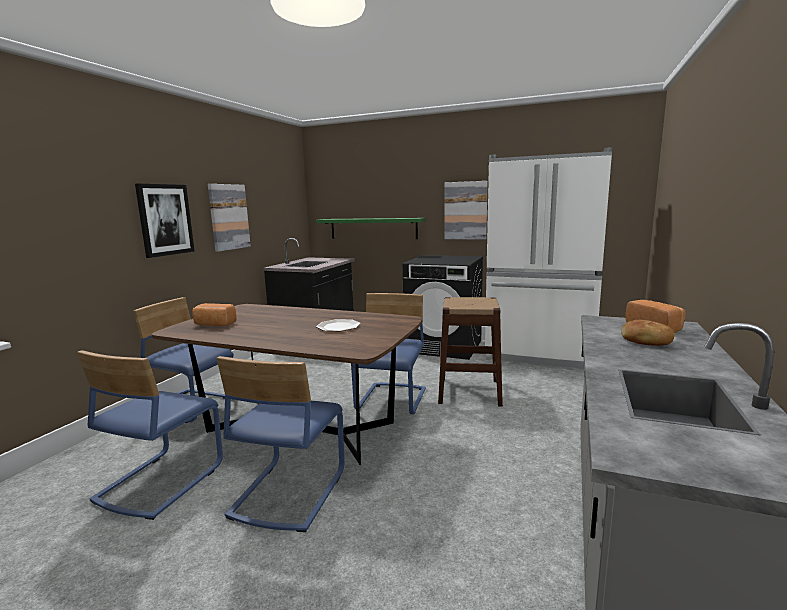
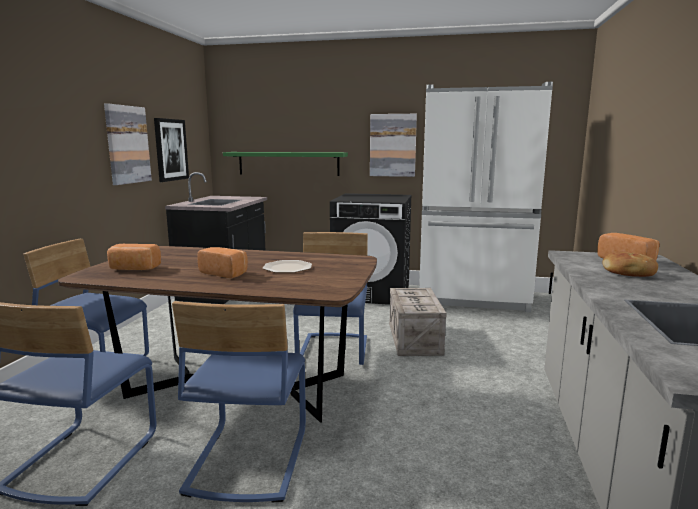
camera: 10 degrees left, 0 degrees up
(165, 220) = (56, 144): picture -> picture (170, 150)
(284, 330) = (225, 273): none -> bread
(469, 391) = (414, 338): brown stool -> crate

